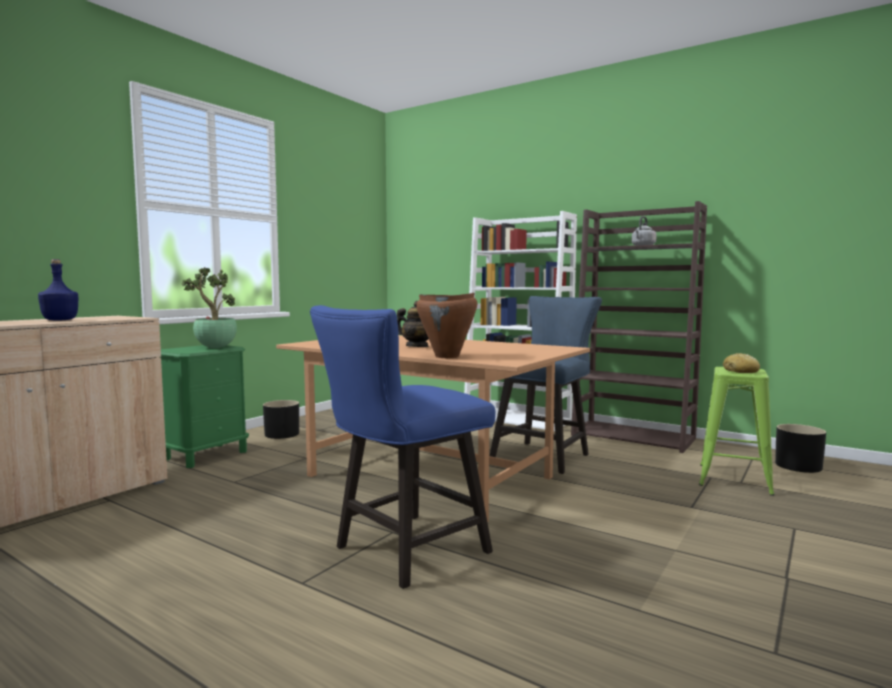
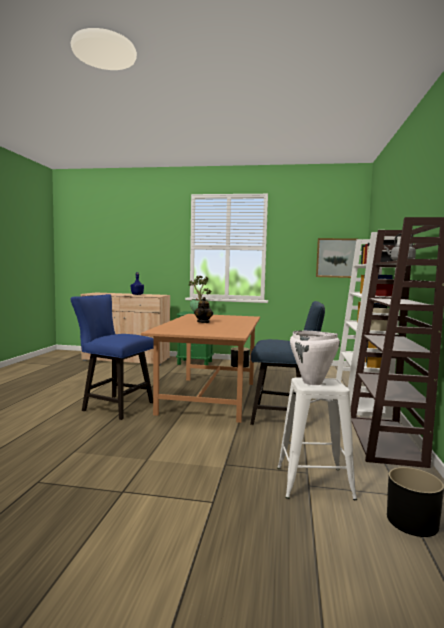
camera: 65 degrees right, 0 degrees up
(360, 242) = (336, 258): none -> picture
(447, 357) = (166, 326): brown cooking pot -> none
(734, 479) = (313, 482): green stool -> white stool
(741, 371) = (312, 382): bread -> white cooking pot

